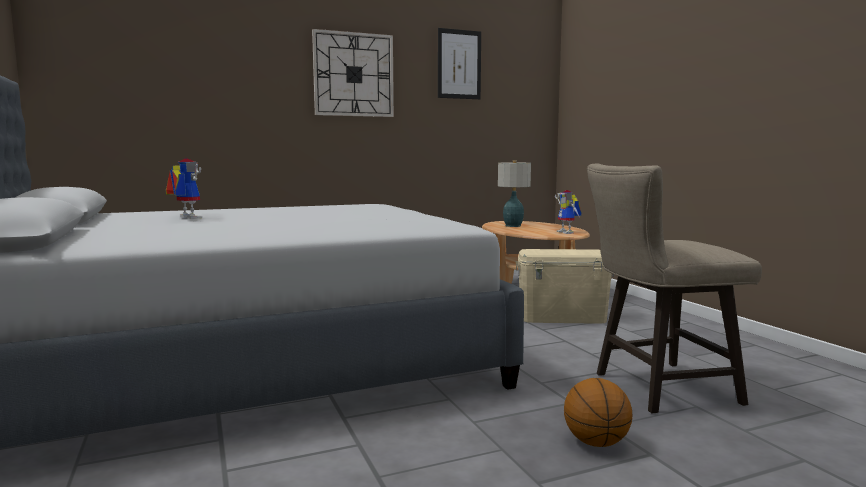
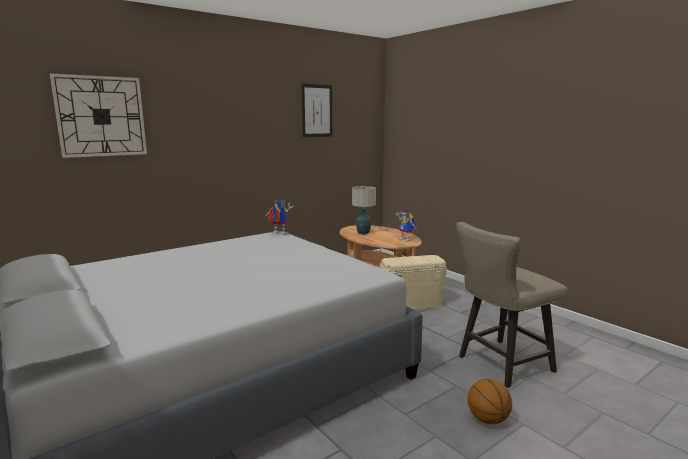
camera: 15 degrees left, 5 degrees up
(185, 218) = (150, 274): toy robot -> toy robot (277, 233)
(353, 74) = (240, 123): wall clock -> wall clock (101, 116)

